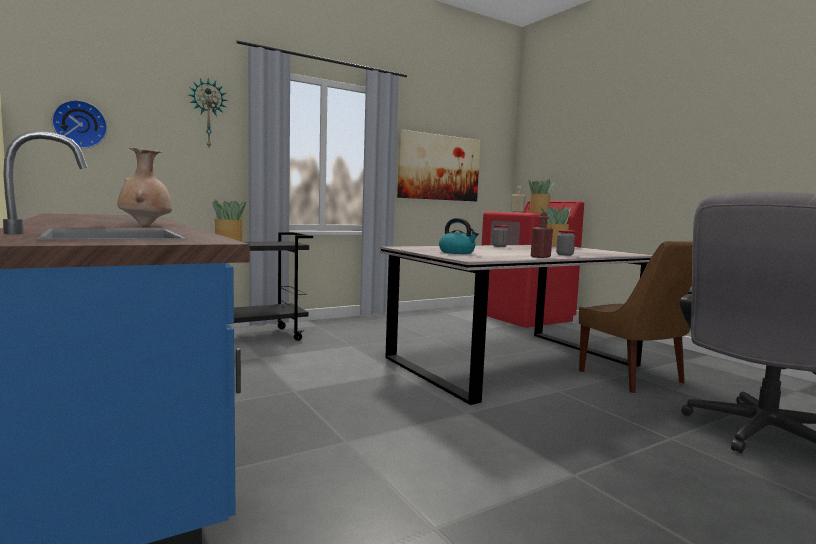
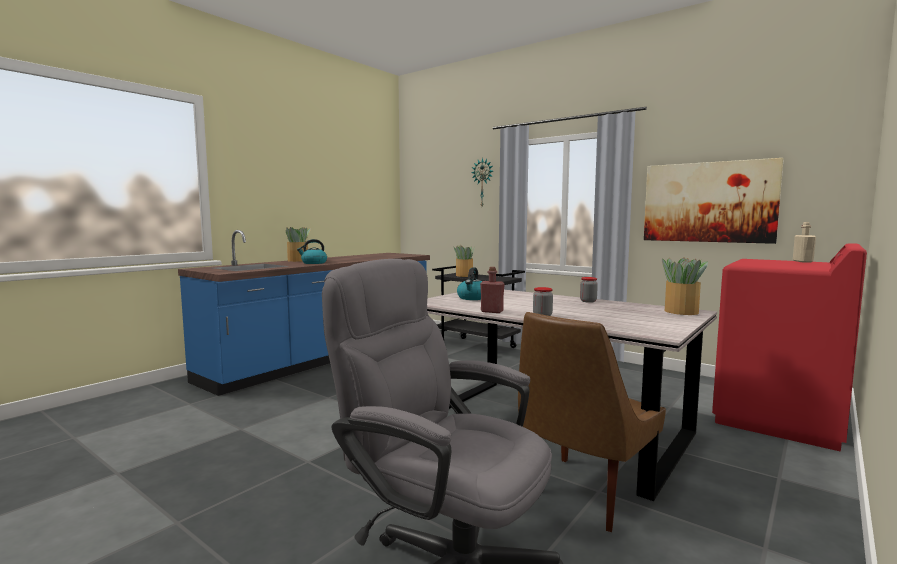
camera: 70 degrees right, 0 degrees up
(80, 124) = (424, 201): wall clock -> none
(146, 225) = (313, 263): beige vase -> kettle
(538, 213) = (783, 265): potted plant -> potted plant (298, 260)

